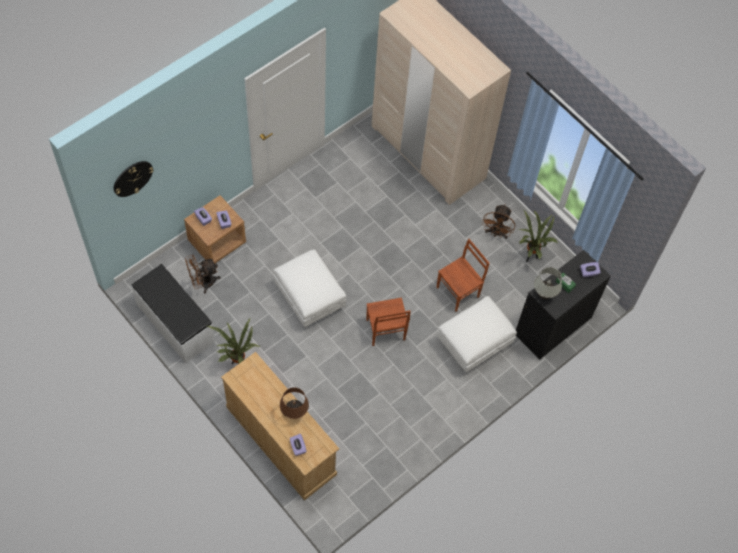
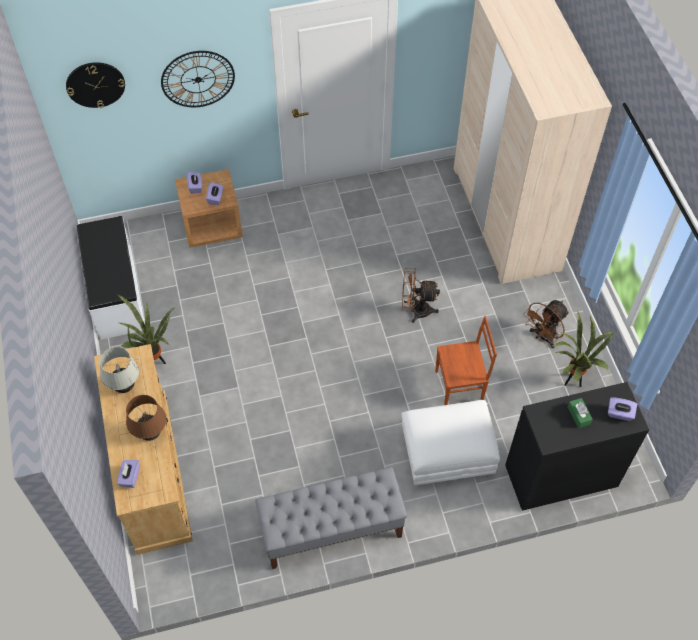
camera: 30 degrees right, 5 degrees down
(199, 144) = (198, 79): none -> wall clock
(203, 283) = (171, 262): brown fan -> brown fan (416, 310)
(309, 297) = (278, 323): white ottoman -> none
(385, 330) = (346, 396): brown chair -> none
(424, 426) = (331, 530): none -> grey bench
(544, 295) = (542, 417): white table lamp -> white table lamp (124, 387)

